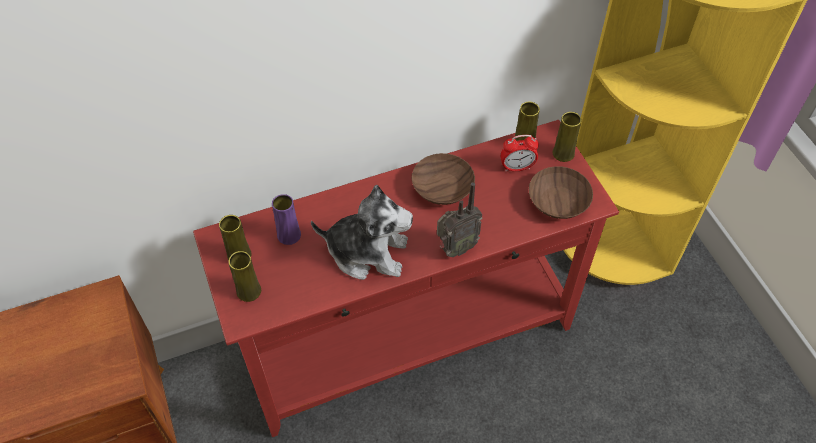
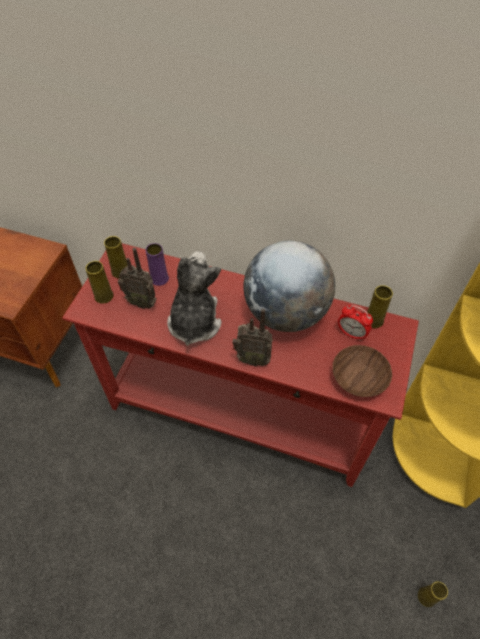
camera: 40 degrees right, 0 degrees up
(295, 269) = (142, 302): none -> radio
(367, 252) = (194, 321): plush toy -> plush toy turned 135 degrees counterclockwise
(444, 187) = (286, 313): brown bowl -> globe
(563, 153) = (397, 346): yellow vase -> yellow vase (426, 597)

